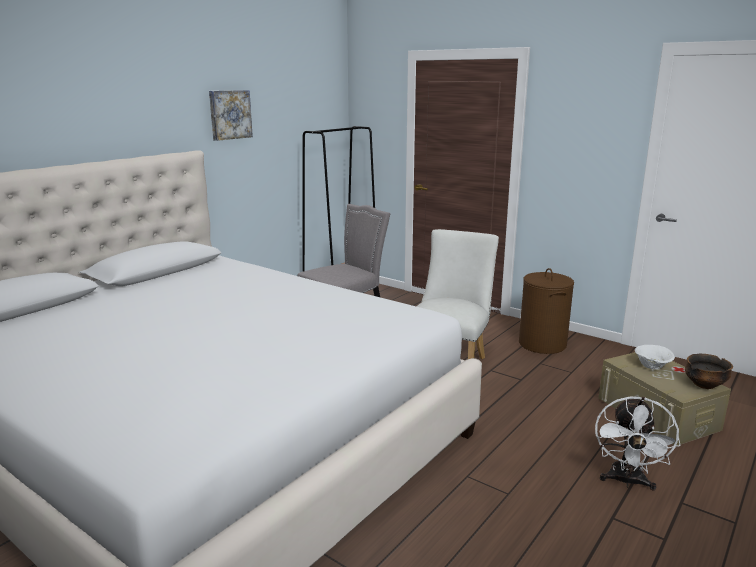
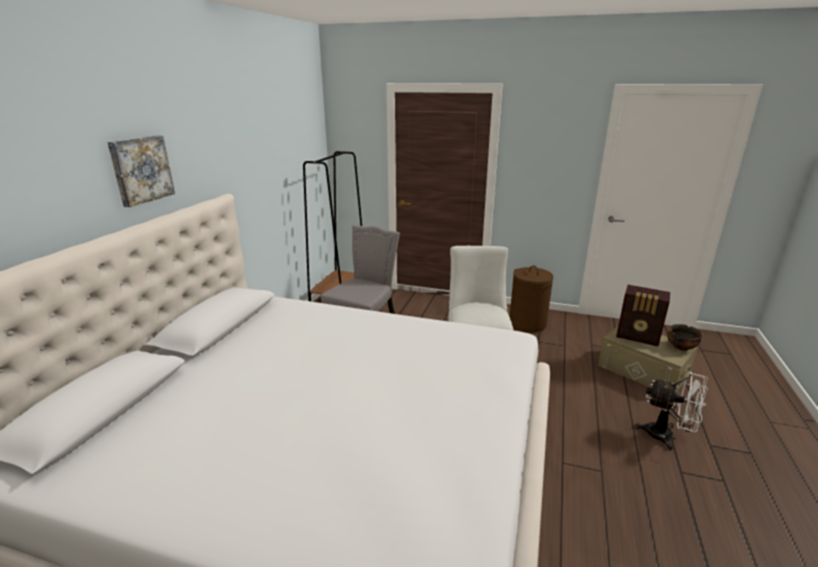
camera: 20 degrees left, 5 degrees up
(229, 114) = (244, 153): picture -> picture (140, 169)
(627, 482) = (667, 436): white fan -> white fan turned 60 degrees counterclockwise
(653, 366) = (638, 337): white bowl -> radio

